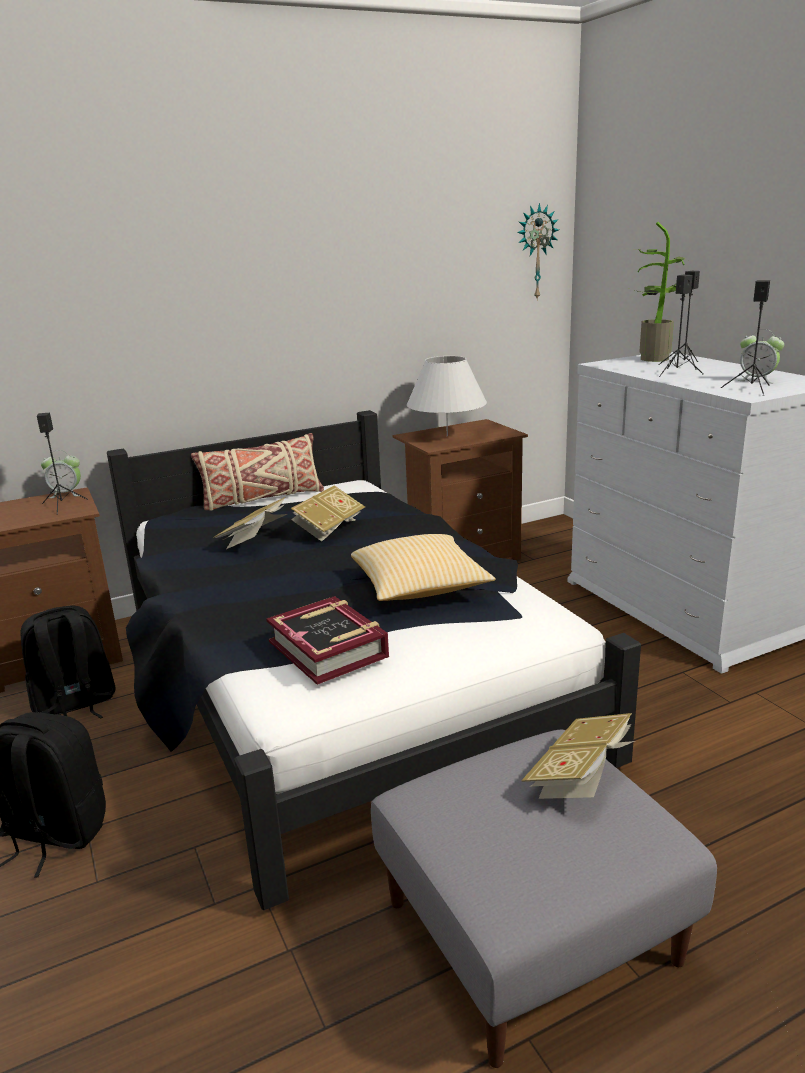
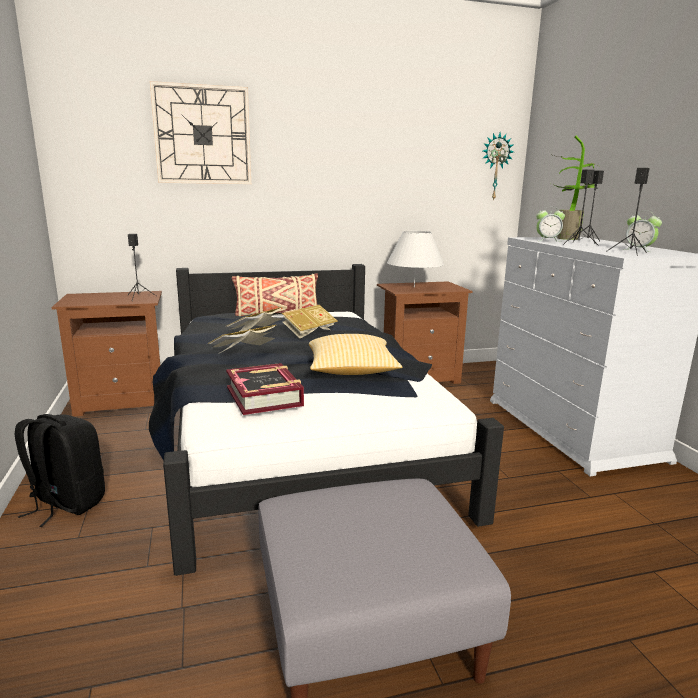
camera: 10 degrees right, 5 degrees down
(66, 494) = (145, 292): alarm clock -> alarm clock (547, 240)
(75, 705) = (121, 430): black backpack -> none
(123, 248) = (202, 135): none -> wall clock
(580, 778) = (420, 511): book -> book (244, 352)

